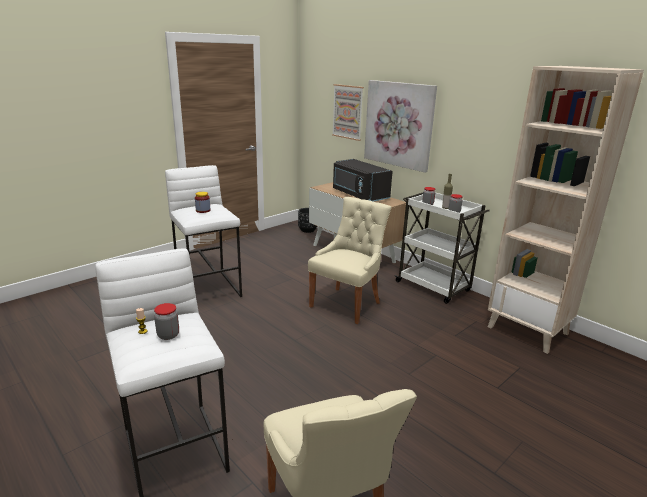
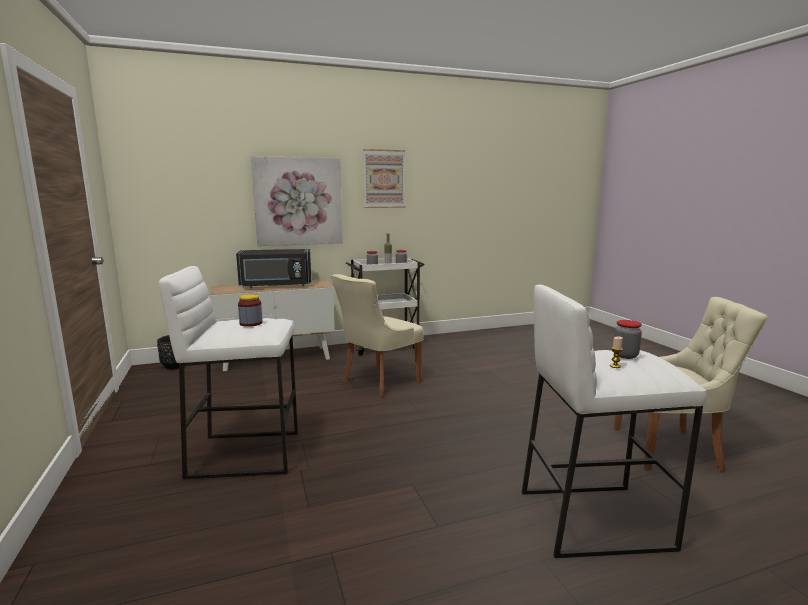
camera: 65 degrees left, 10 degrees down
(347, 304) = (378, 382): beige chair -> beige chair turned 105 degrees counterclockwise
(348, 112) = (217, 196): picture -> picture (384, 179)
(528, 330) = (473, 338): beige bookcase -> none

